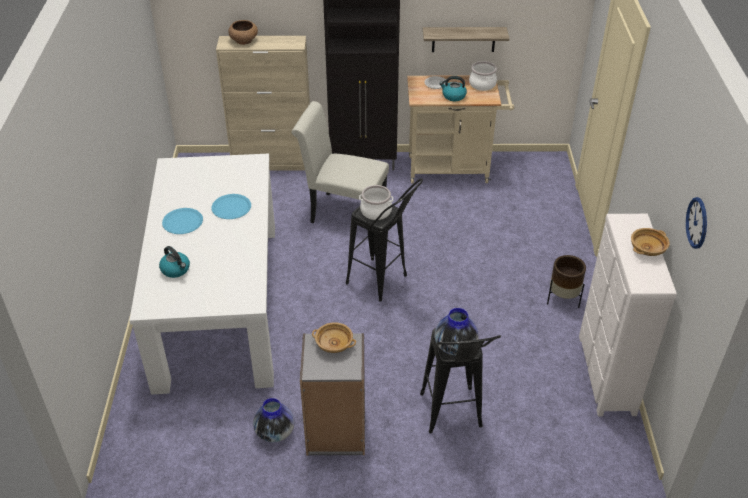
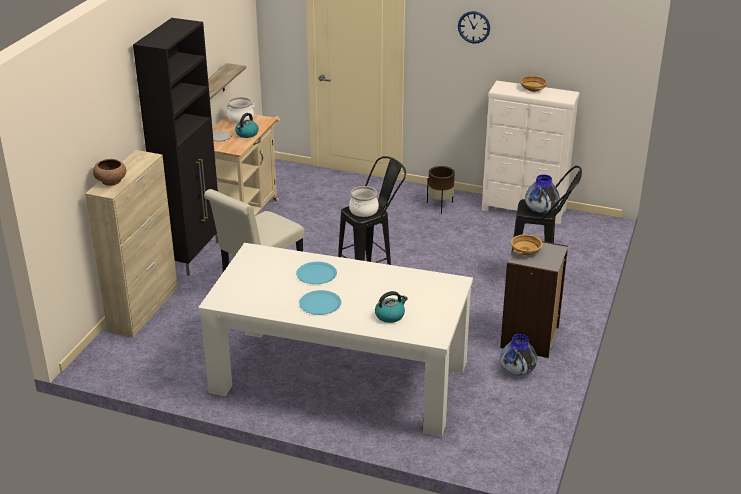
camera: 70 degrees left, 10 degrees down
(697, 223) = (575, 37): wall clock -> wall clock (474, 27)

